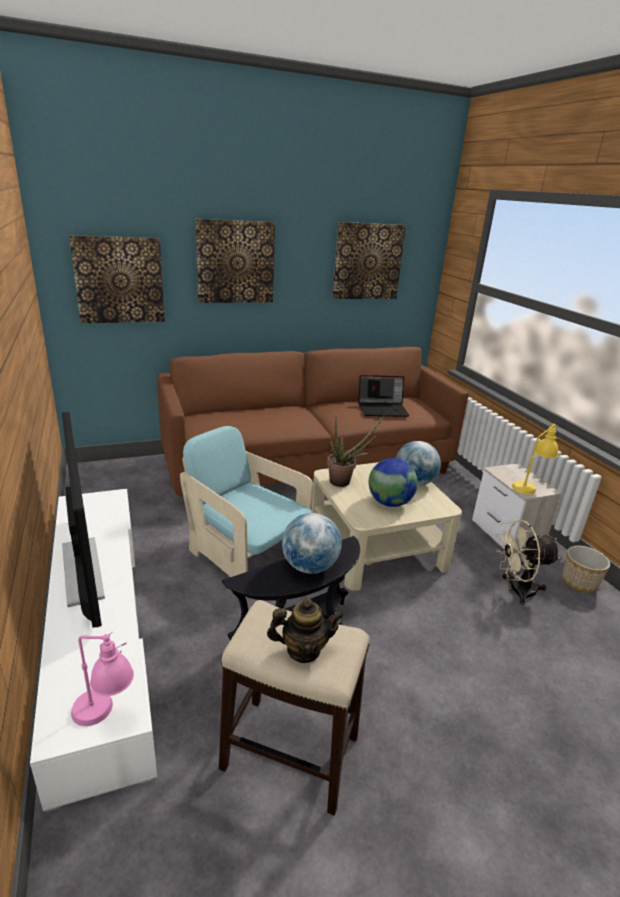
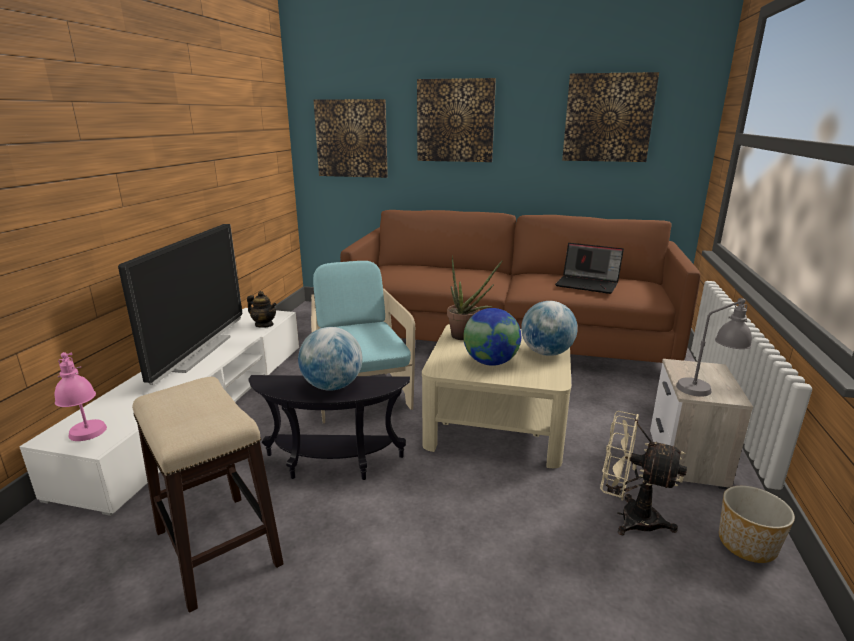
camera: 35 degrees right, 5 degrees down
(303, 650) = (184, 417): teapot -> teapot (264, 325)
(530, 486) = (708, 388): yellow table lamp -> grey table lamp

